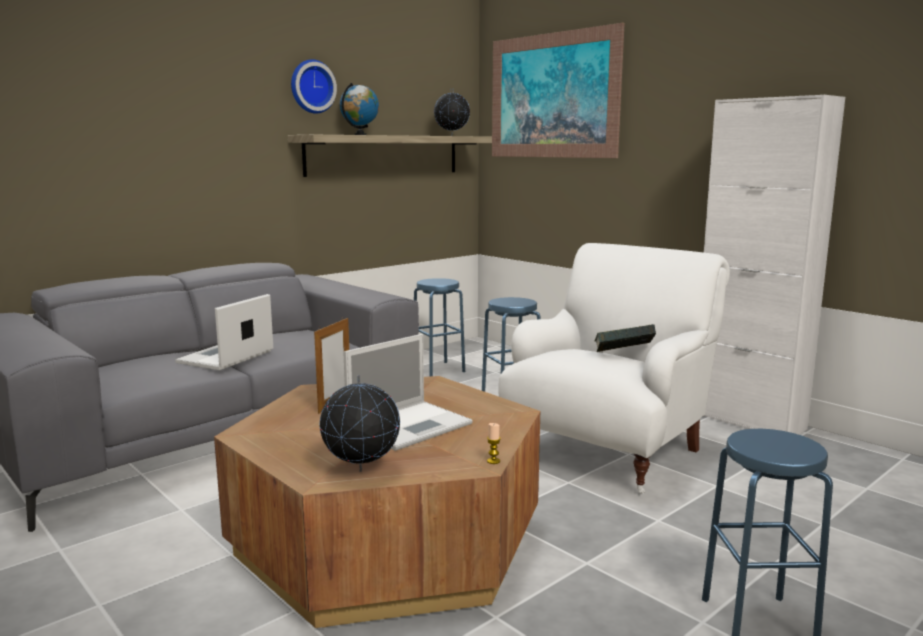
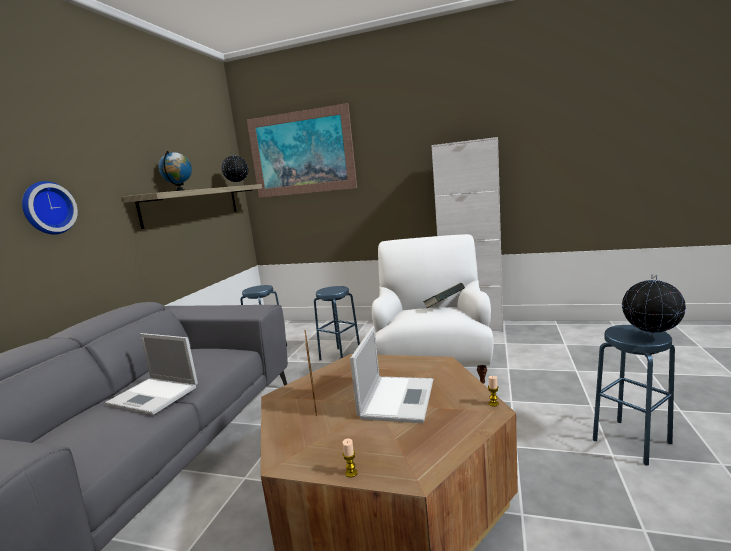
camera: 30 degrees left, 0 degrees up
(225, 357) = (154, 395): laptop -> laptop turned 60 degrees counterclockwise
(276, 459) = (351, 473): none -> candle
(311, 87) = (134, 155): wall clock -> wall clock (47, 208)
(362, 470) = (430, 451): globe -> globe (650, 337)

